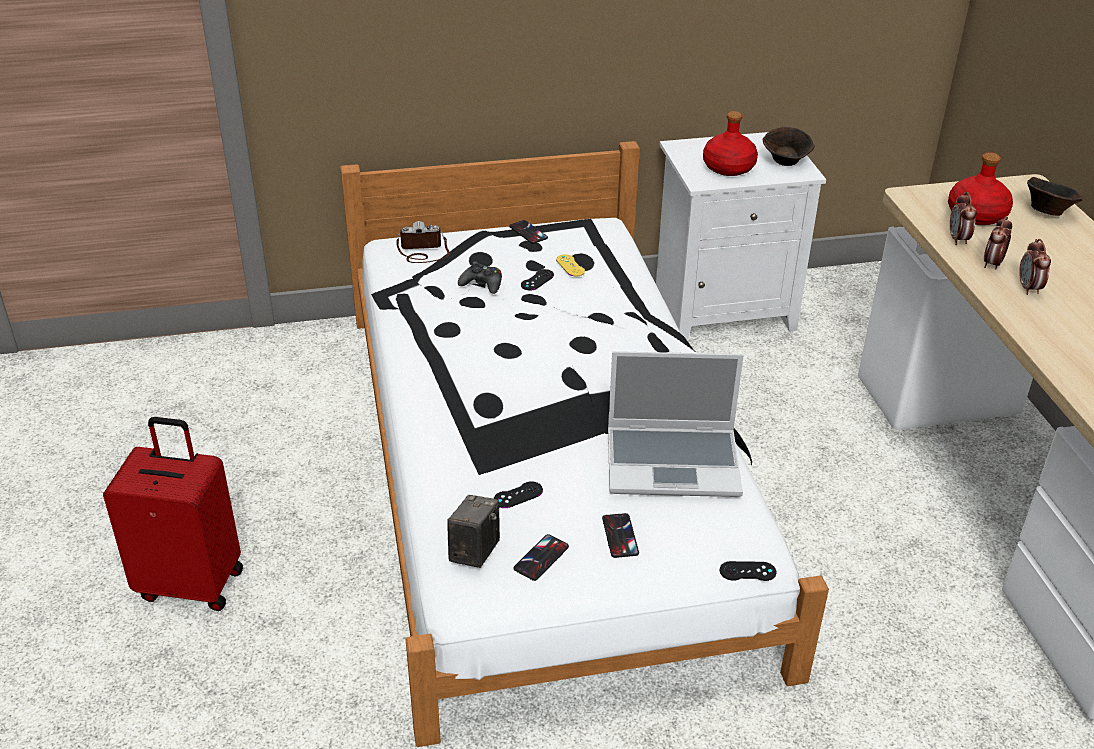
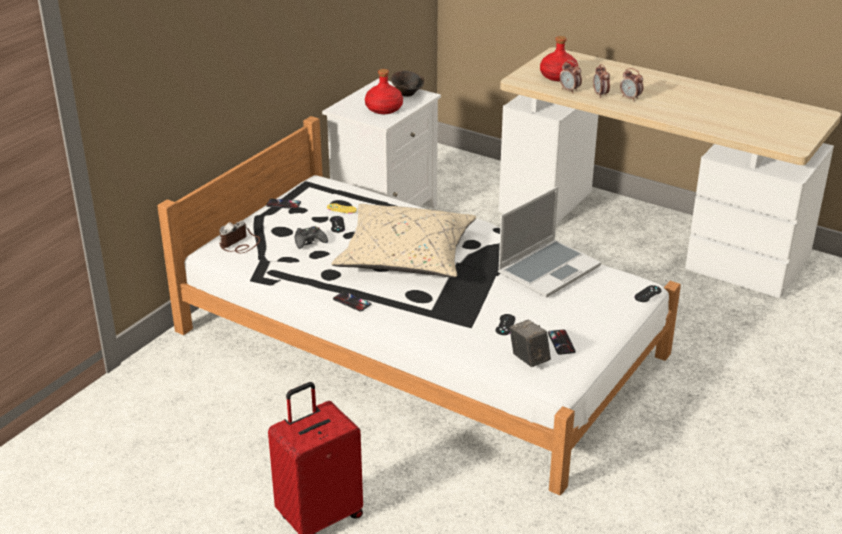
camera: 45 degrees left, 5 degrees down
(547, 354) = (405, 257): none -> beige pillow
(620, 536) = (577, 312): phone -> phone (352, 302)
(1047, 211) = (582, 62): brown bowl -> none

